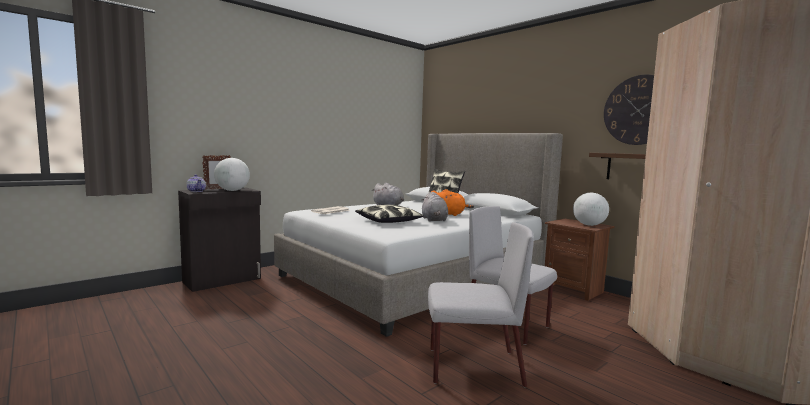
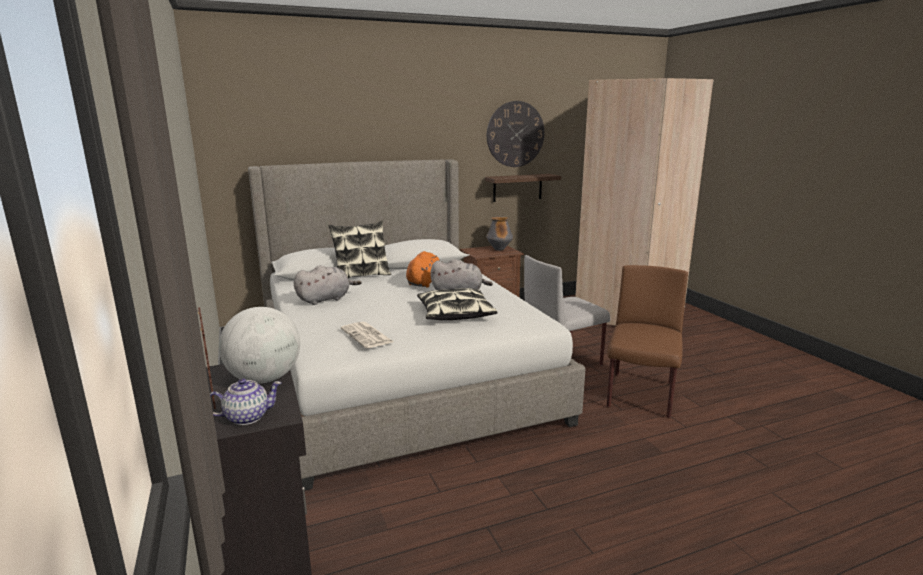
camera: 70 degrees left, 10 degrees up
(472, 367) = (640, 396): grey chair -> brown chair
(589, 225) = (499, 249): globe -> vase

